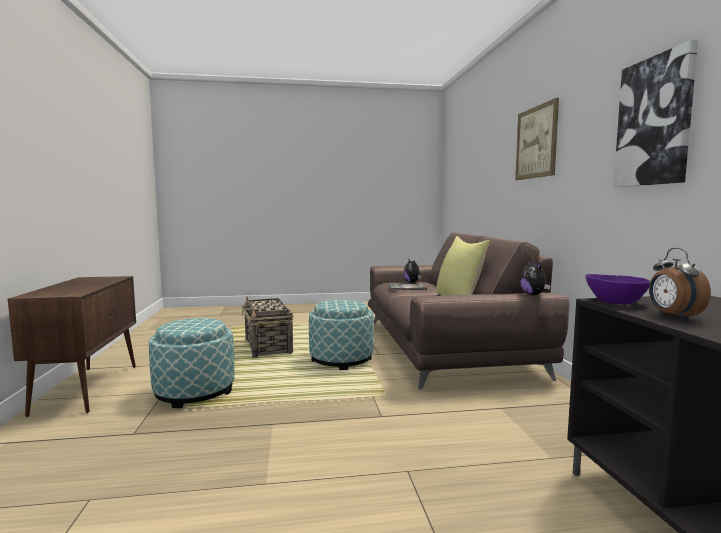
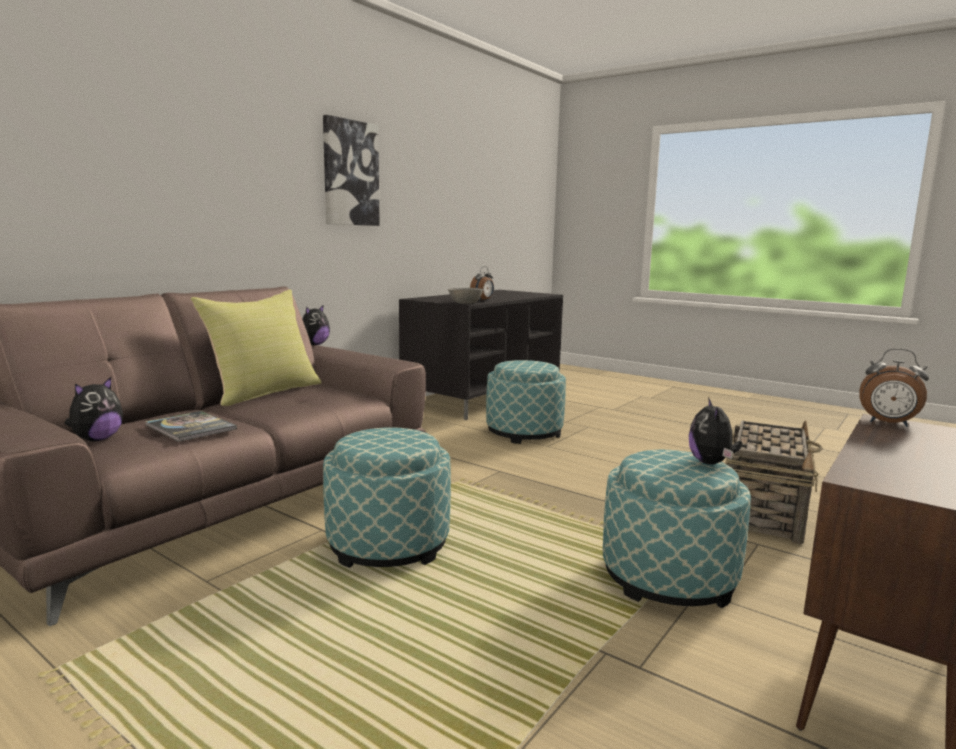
camera: 135 degrees left, 5 degrees up
(74, 293) = (888, 424): none -> alarm clock
(172, 328) = (711, 463): none -> plush toy
(268, 346) = (430, 653): basket -> basket (762, 513)
(475, 485) = (524, 432): none -> ottoman
(536, 142) = (179, 139): picture -> none
(616, 302) = (465, 303): purple bowl -> grey bowl

